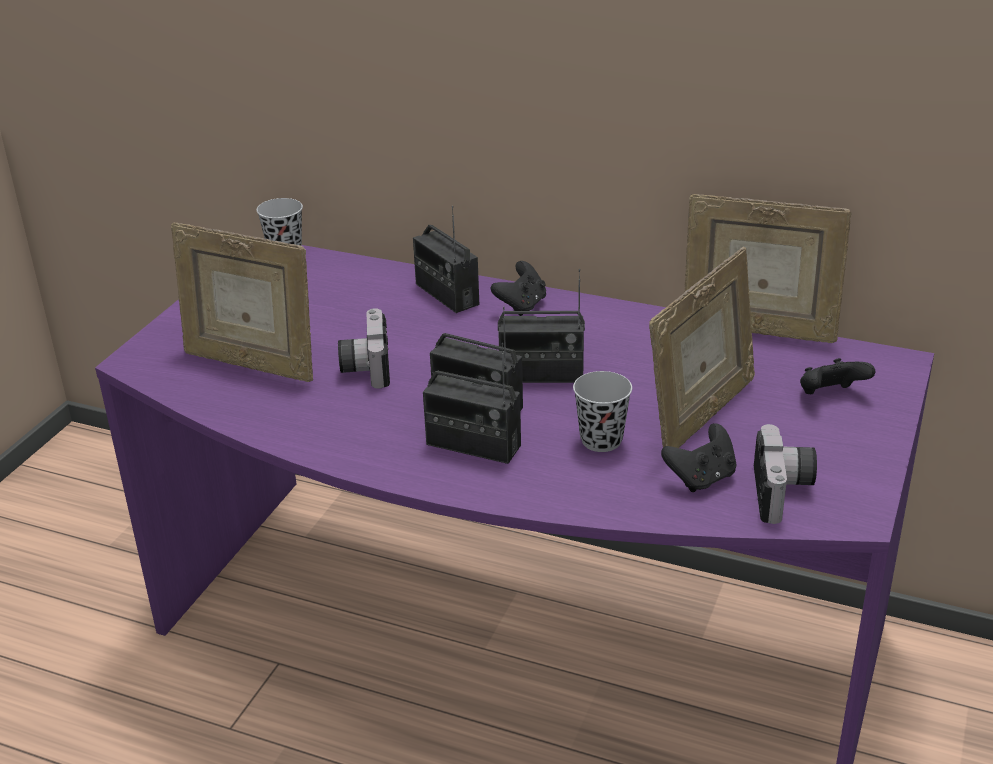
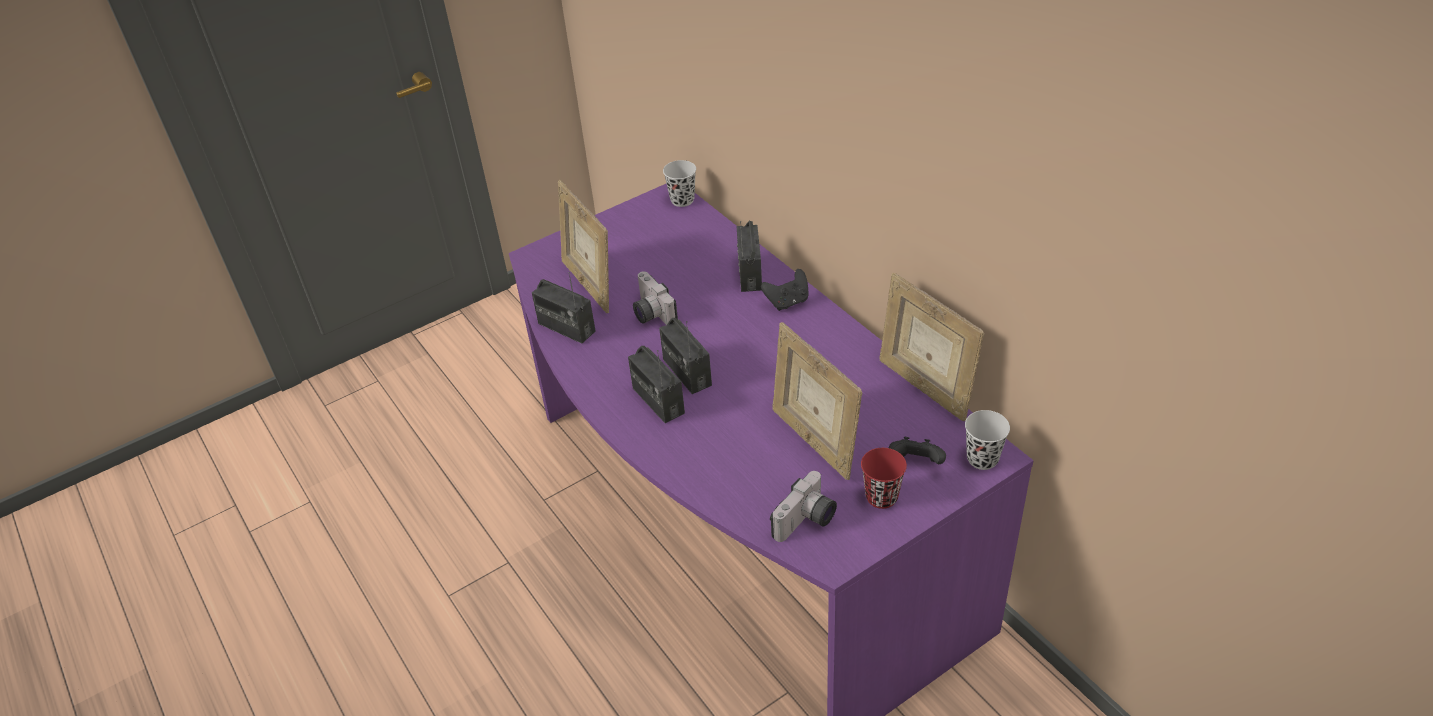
camera: 35 degrees right, 10 degrees up
(365, 366) = (650, 313): camera -> camera turned 60 degrees counterclockwise
(541, 374) = (747, 364): radio -> radio (566, 327)
(601, 440) = (734, 431): black cup -> black cup (982, 458)
(701, 416) = (814, 441): picture frame -> picture frame turned 75 degrees clockwise
(701, 478) = (766, 487): black game controller -> none
(832, 438) = (881, 497): none -> red cup

